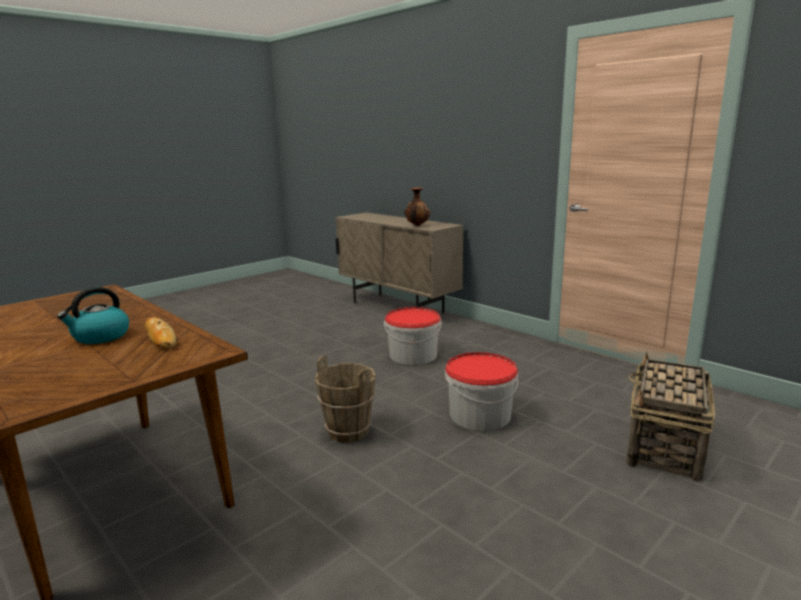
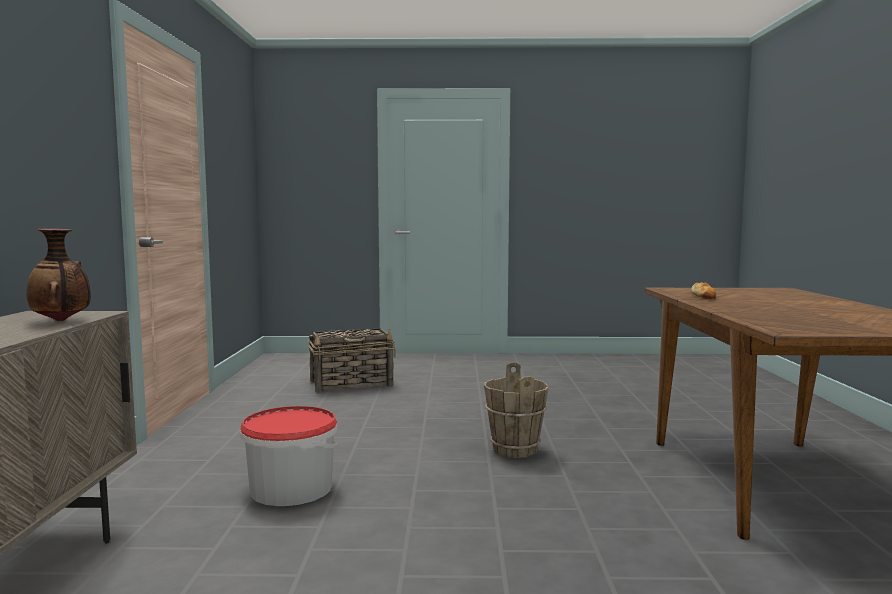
camera: 135 degrees left, 10 degrees down
(100, 337) = (756, 301): kettle -> none
(479, 415) = (395, 424): bucket -> none

